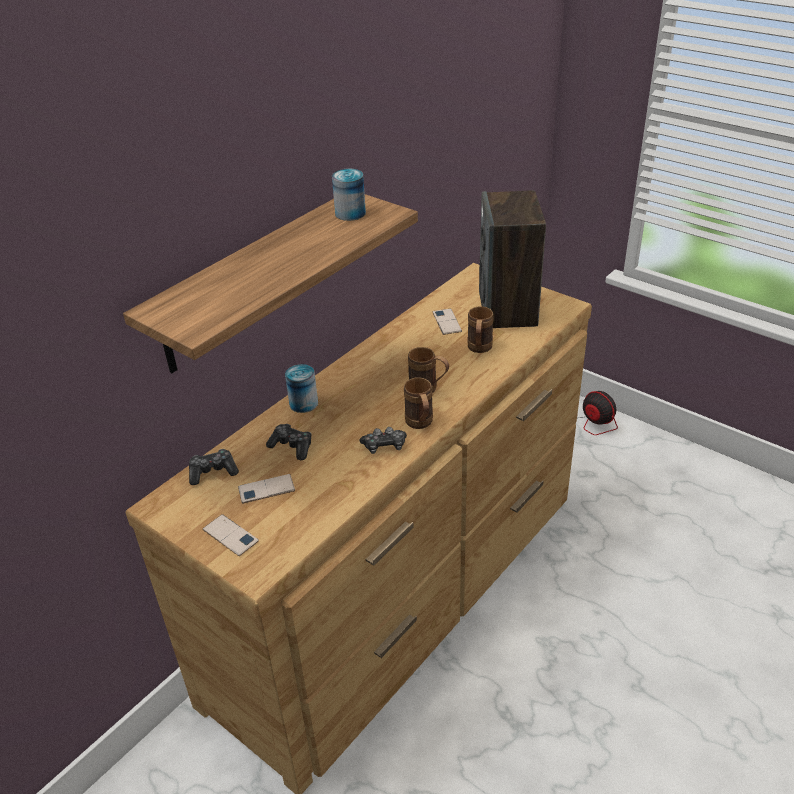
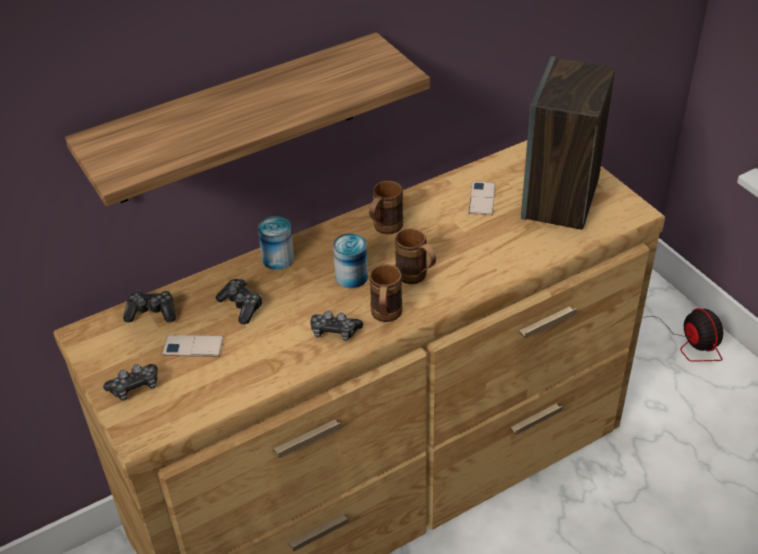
camera: 20 degrees right, 5 degrees up
(230, 535) = (135, 387): phone -> game controller
(350, 213) = (355, 64): can -> can (351, 277)
(479, 349) = (498, 242): brown mug -> brown mug (384, 229)

